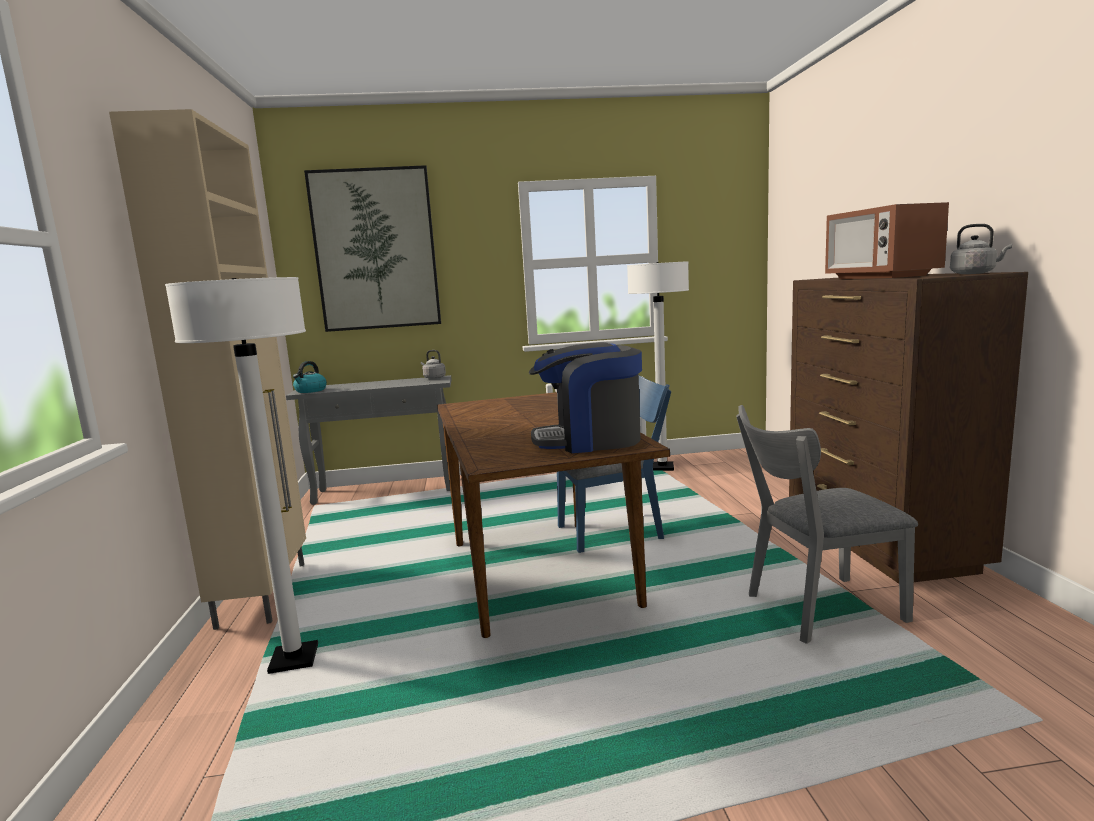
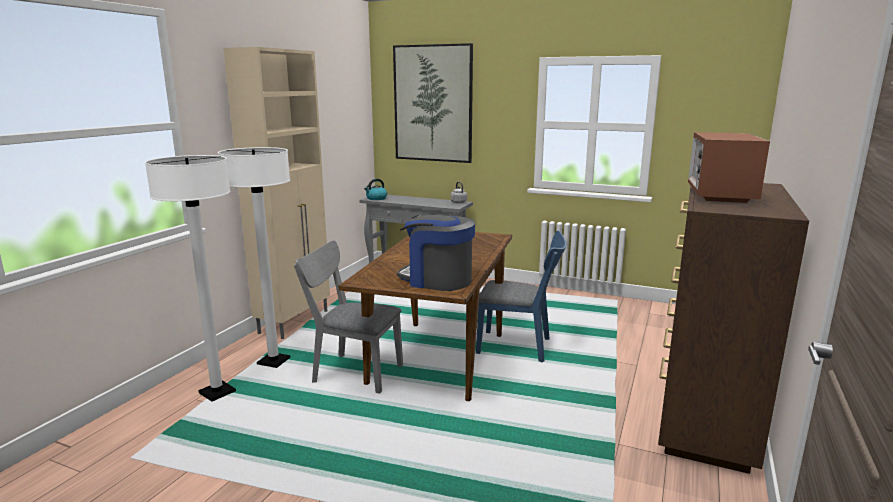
camera: 30 degrees right, 5 degrees up
(662, 467) = (621, 308): white floor lamp -> white floor lamp (217, 392)
(815, 610) = (572, 444): grey chair -> grey chair (352, 372)
(975, 273) = (772, 211): grey kettle -> none

